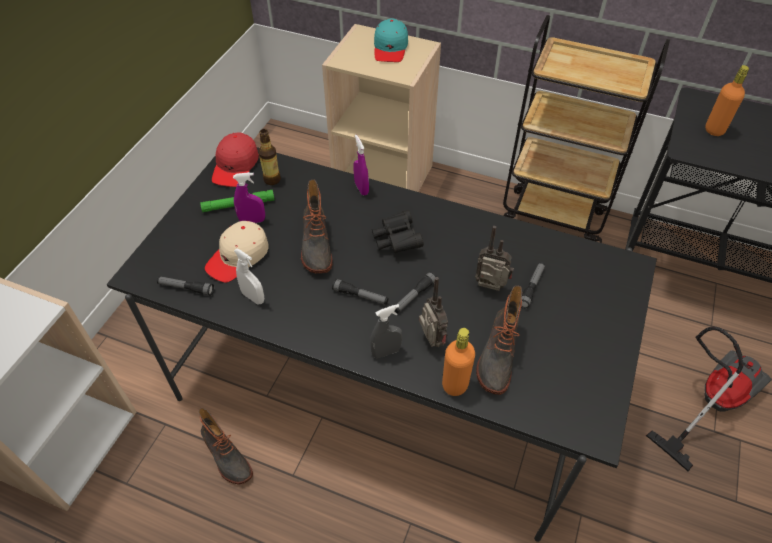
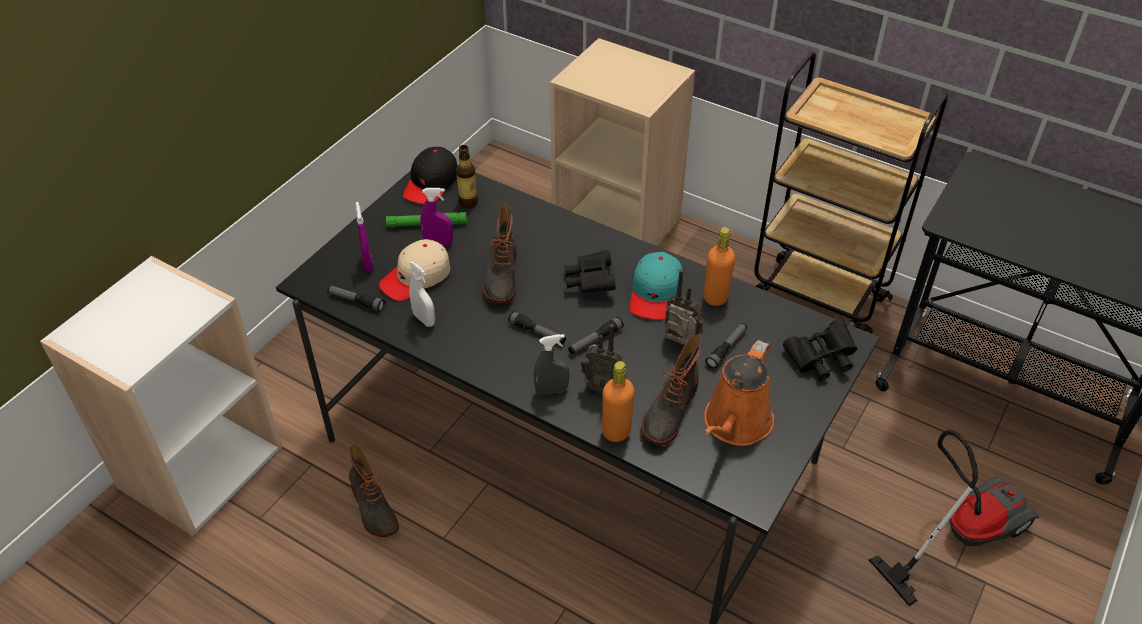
camera: 10 degrees right, 5 degrees down
(235, 166) = (431, 183): red cap -> black cap
(361, 188) = (564, 223): purple spray bottle -> purple spray bottle (368, 263)
(390, 48) = (633, 71): turquoise cap -> turquoise cap (655, 293)
(431, 341) = (601, 387): radio -> radio turned 120 degrees clockwise
(559, 360) = (735, 424): none -> orange watering can
(614, 287) = (820, 360): none -> black binoculars
(714, 130) = (988, 204): orange bottle -> orange bottle (715, 297)

